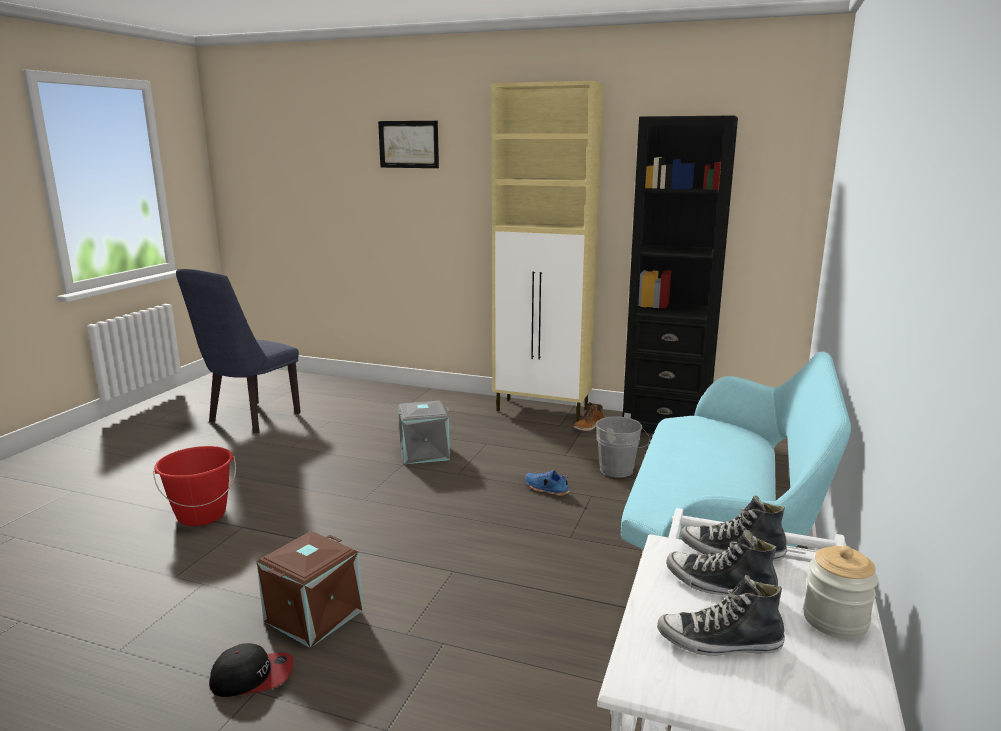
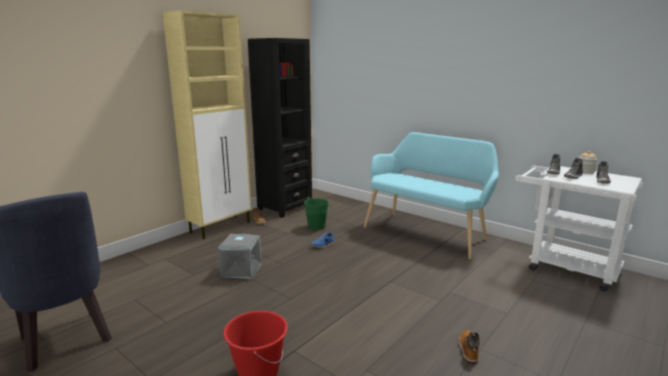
camera: 70 degrees left, 0 degrees up
(252, 677) = (468, 349): cap -> boot
(314, 617) = (418, 326): brown storage box -> none
(408, 144) = (81, 54): picture -> none
(620, 471) = (318, 226): grey bucket -> green bucket

